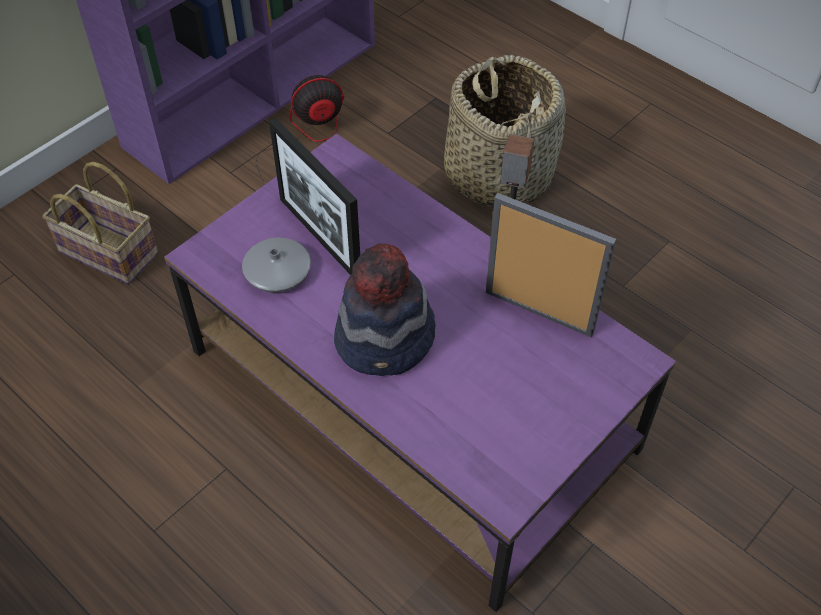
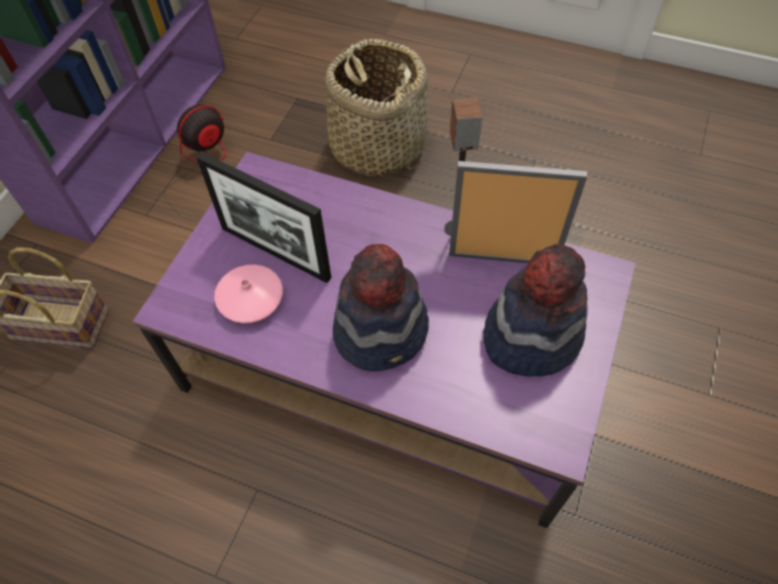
camera: 20 degrees left, 5 degrees up
(277, 271) = (251, 299): grey vase -> pink vase
(529, 393) = (531, 335): none -> hat

